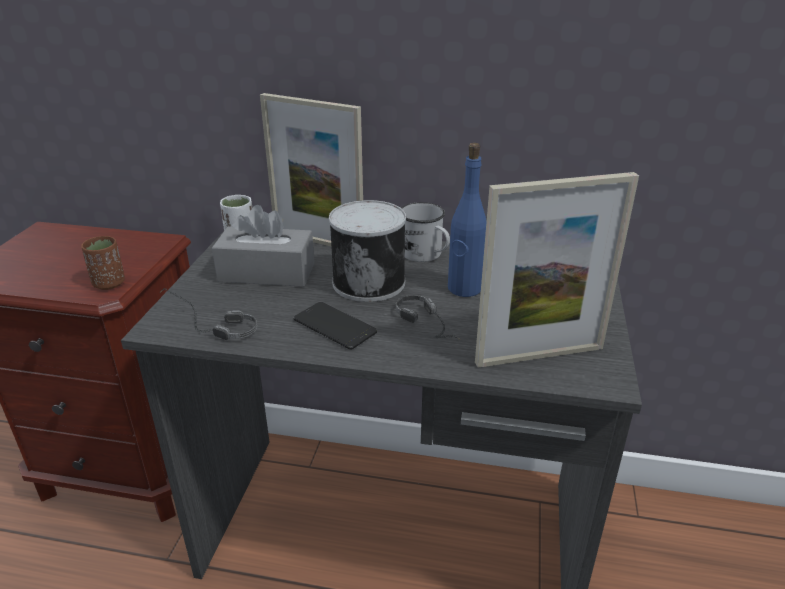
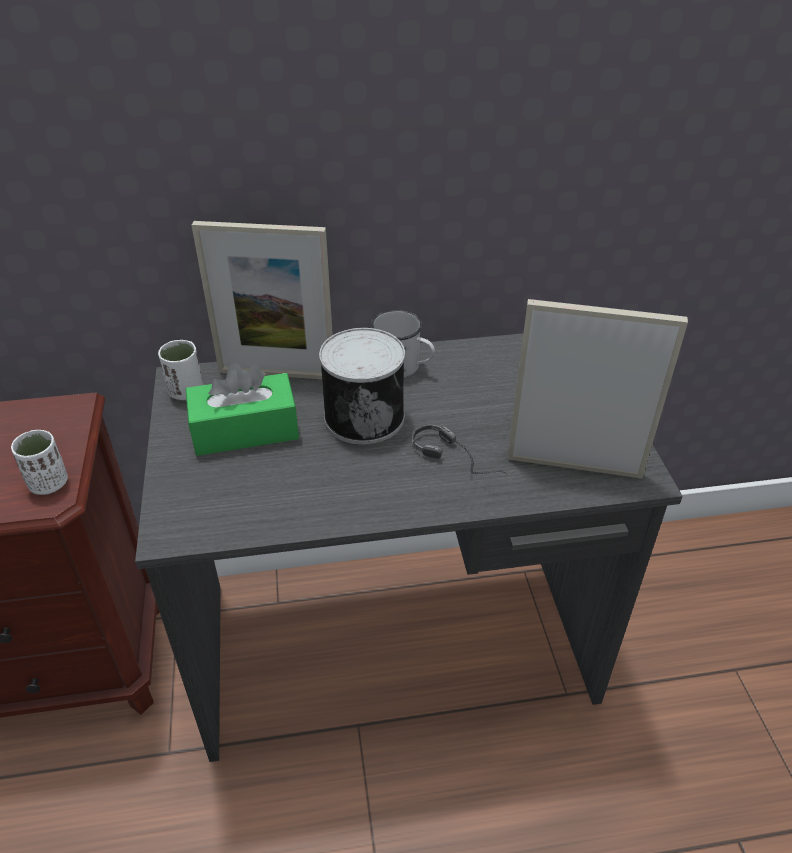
camera: 20 degrees left, 10 degrees up
(109, 283) = (49, 483): brown cup -> white cup
(206, 327) = (223, 519): headphones -> none
(267, 272) = (245, 430): grey tissue box -> green tissue box
(334, 326) = (361, 482): phone -> none
(464, 288) = (465, 402): blue bottle -> none
(539, 355) = (574, 466): picture frame -> picture frame turned 135 degrees counterclockwise

